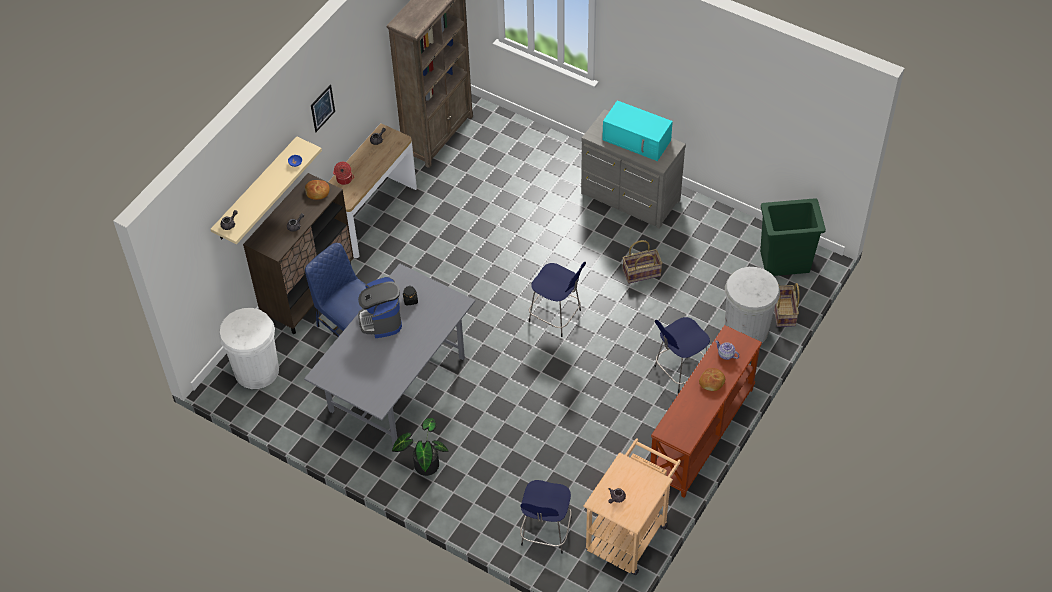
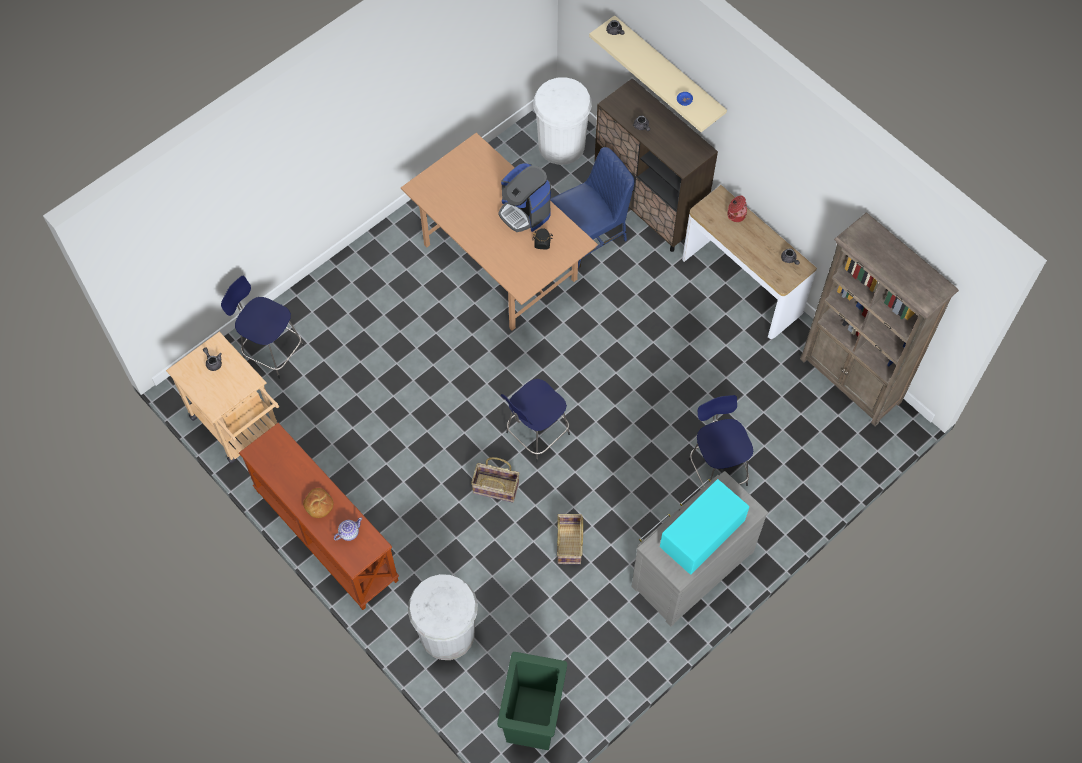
camera: 105 degrees right, 10 degrees up
(317, 192) = (684, 155): bread -> none
(322, 108) = (764, 141): picture -> none
(381, 320) = (525, 211): coffee machine -> coffee machine turned 135 degrees counterclockwise
(397, 383) = (501, 262): grey dining table -> brown dining table
(424, 463) = (394, 265): potted plant -> none
(680, 371) = (416, 540): blue stool -> blue stool (717, 470)
(784, 312) = (456, 687): basket -> basket (495, 488)

